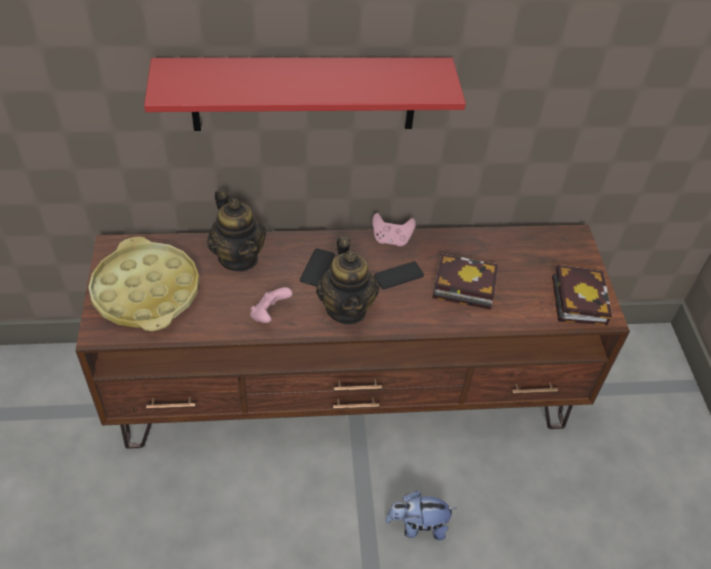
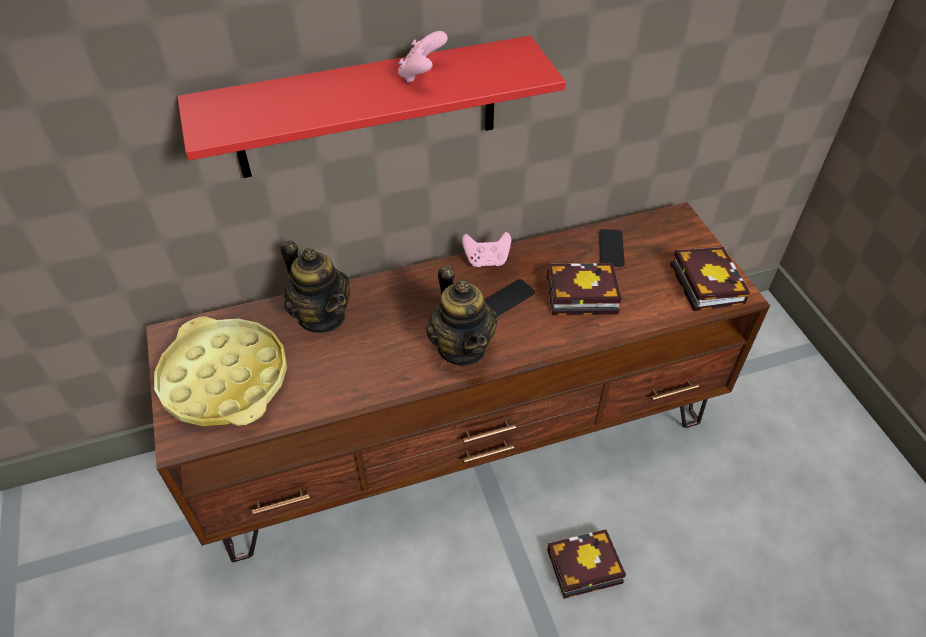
camera: 10 degrees left, 0 degrees up
(269, 314) = (377, 374): pink game controller -> pink game controller (421, 75)
(317, 268) = (415, 309): phone -> phone (611, 248)
(417, 526) = (581, 568): plush toy -> book

